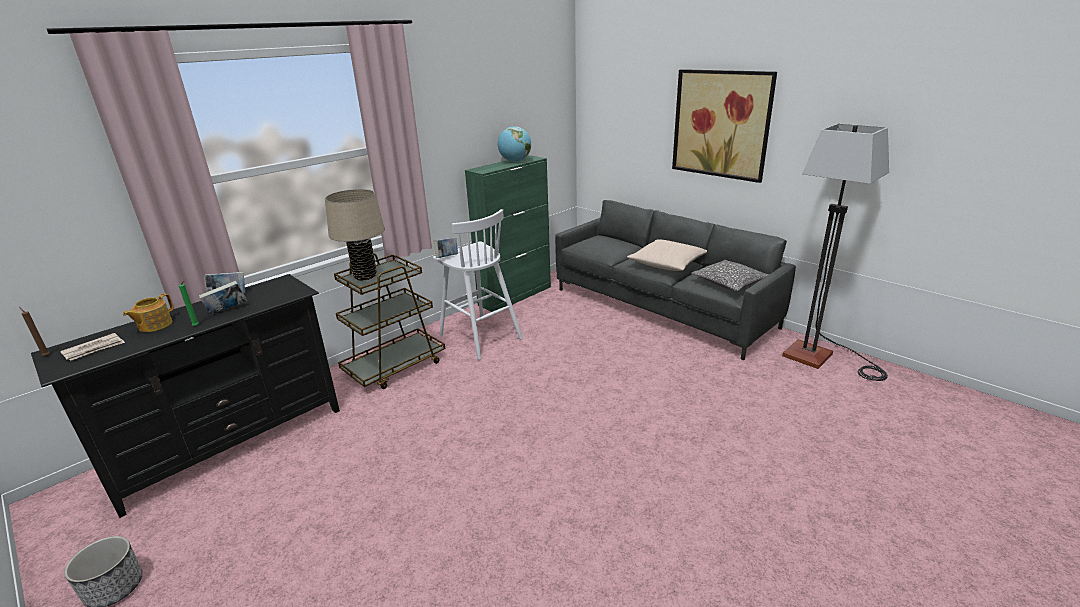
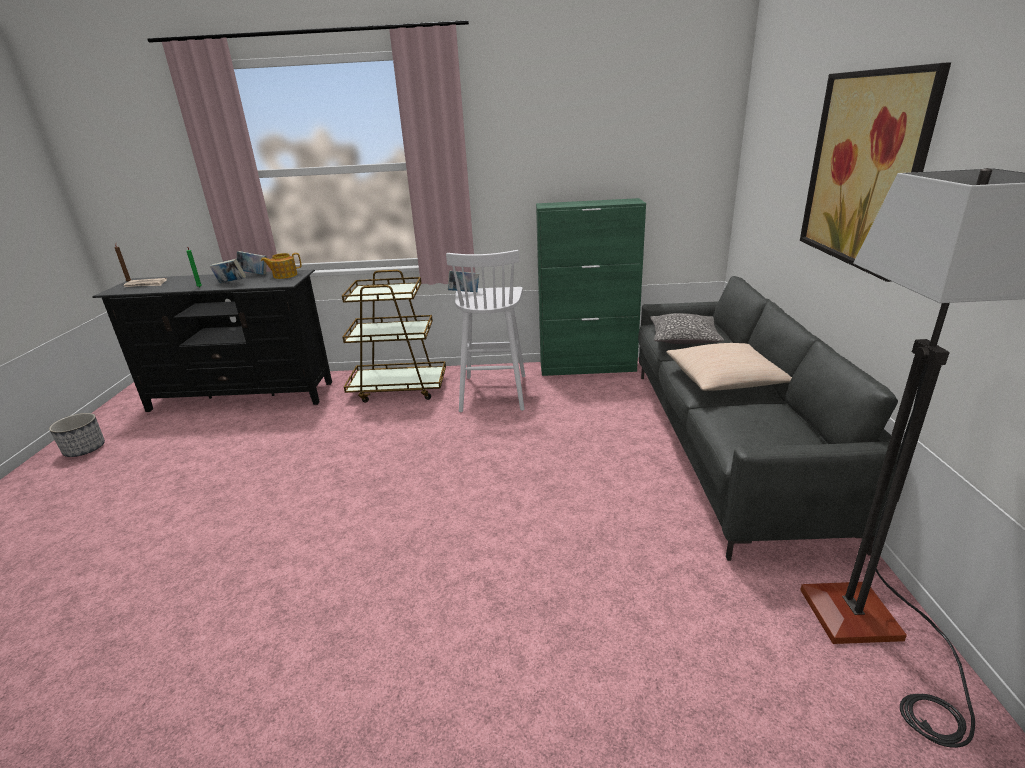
camera: 45 degrees right, 0 degrees up
(154, 325) = (191, 280): teapot -> teapot (284, 275)
(365, 276) = (375, 289): beige table lamp -> none
(515, 161) = (603, 202): globe -> none
(729, 283) = (763, 434): pillow -> pillow (684, 338)

